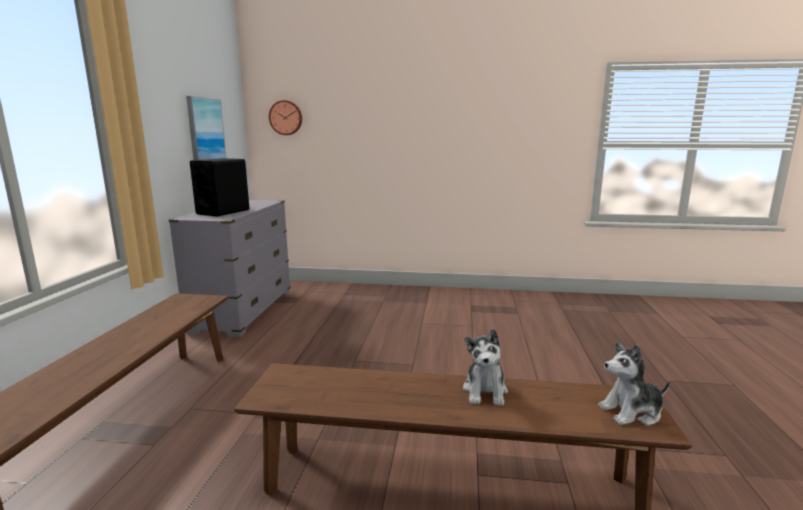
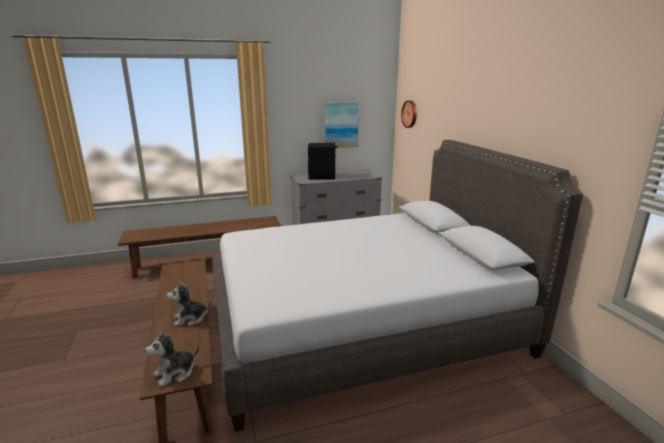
camera: 65 degrees right, 5 degrees up
(453, 340) = (362, 325): none -> grey bed
(631, 412) = (175, 373): plush toy -> plush toy turned 90 degrees counterclockwise

